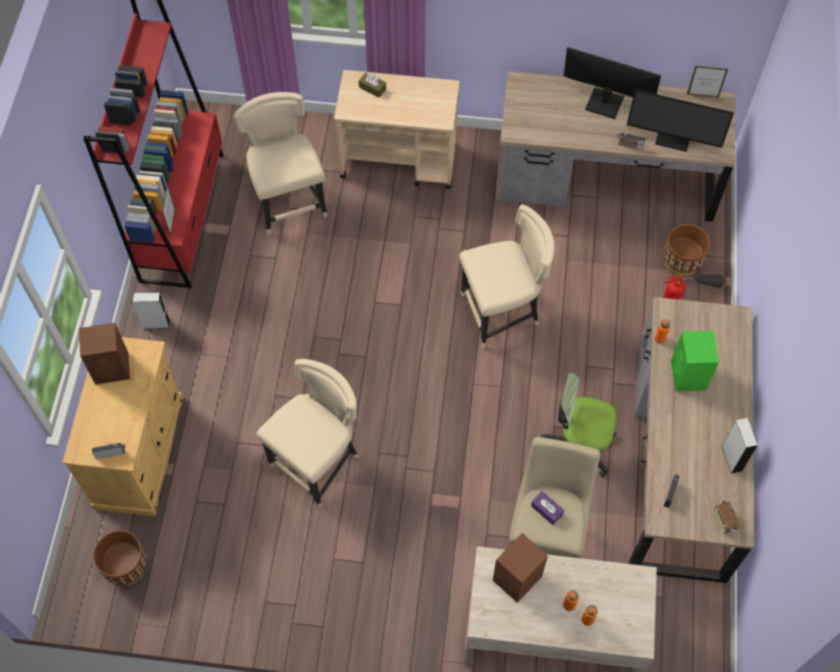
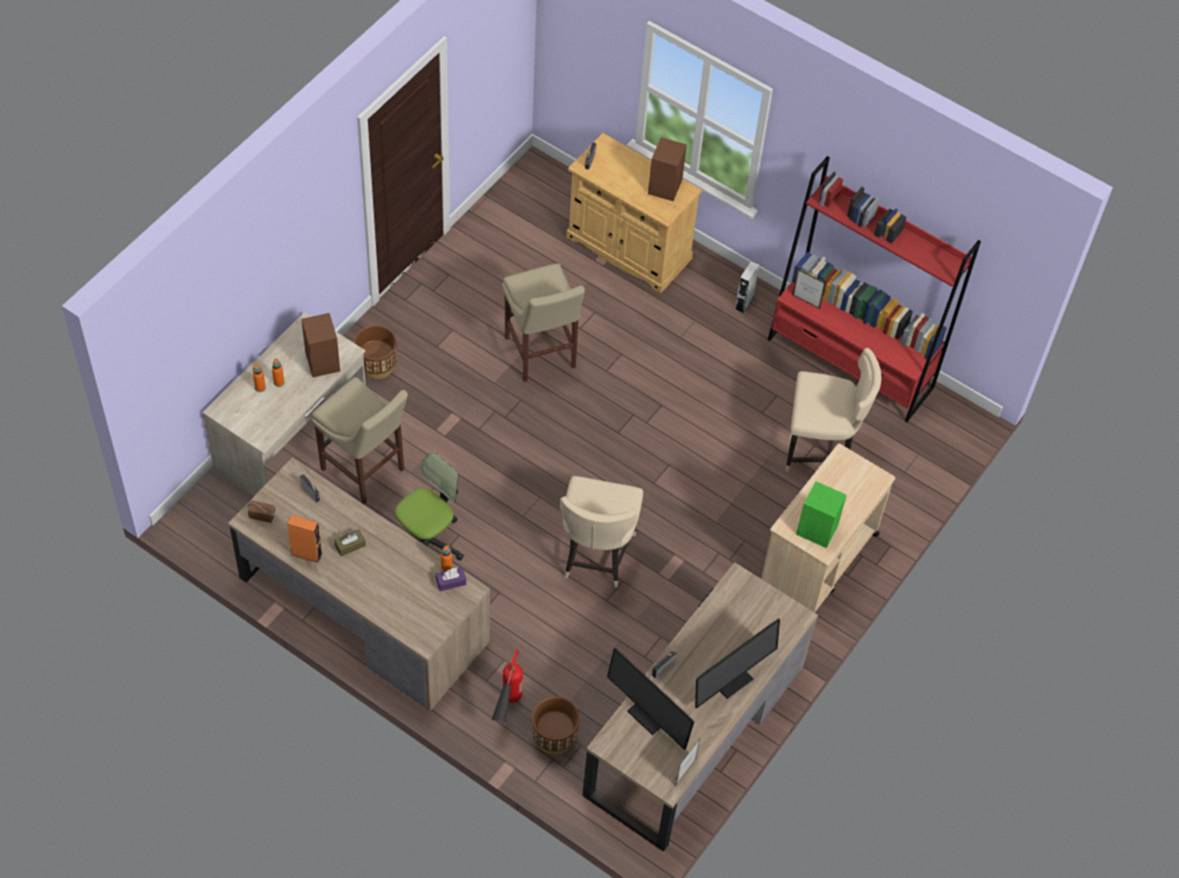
camera: 115 degrees right, 5 degrees down
(127, 567) = (535, 206): brown planter -> brown planter (376, 365)
(318, 462) = (541, 355): beige chair -> beige stool
(372, 88) = (858, 489): brown tissue box -> brown tissue box (350, 545)
(546, 510) = (359, 407): purple tissue box -> purple tissue box (451, 582)
(673, 137) = (651, 712): monitor -> monitor turned 90 degrees counterclockwise
(688, 376) = (398, 567): green speaker -> green speaker (816, 529)
(732, 458) = (306, 554): grey speaker -> orange speaker

